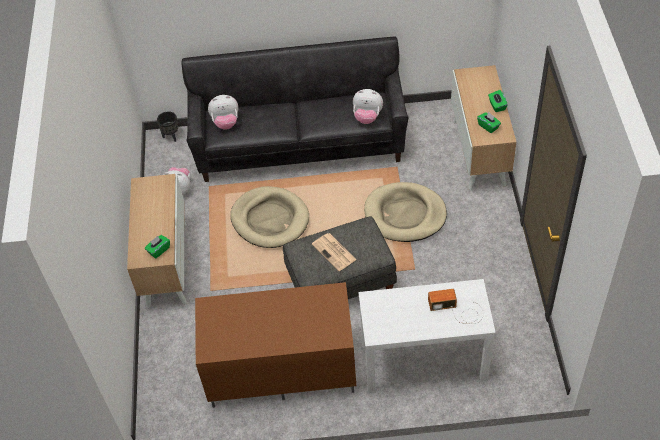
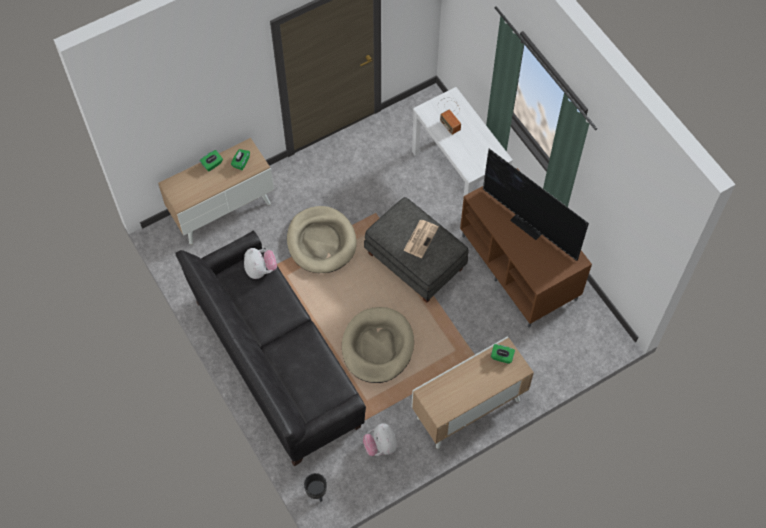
camera: 120 degrees left, 10 degrees up
(226, 122) = (320, 391): plush toy -> none
(276, 326) = (529, 224): none -> television

